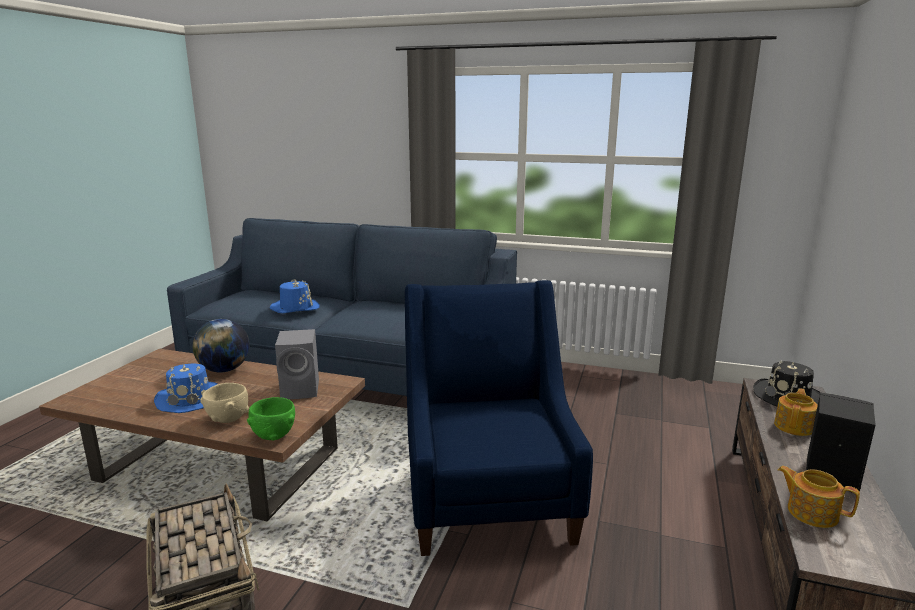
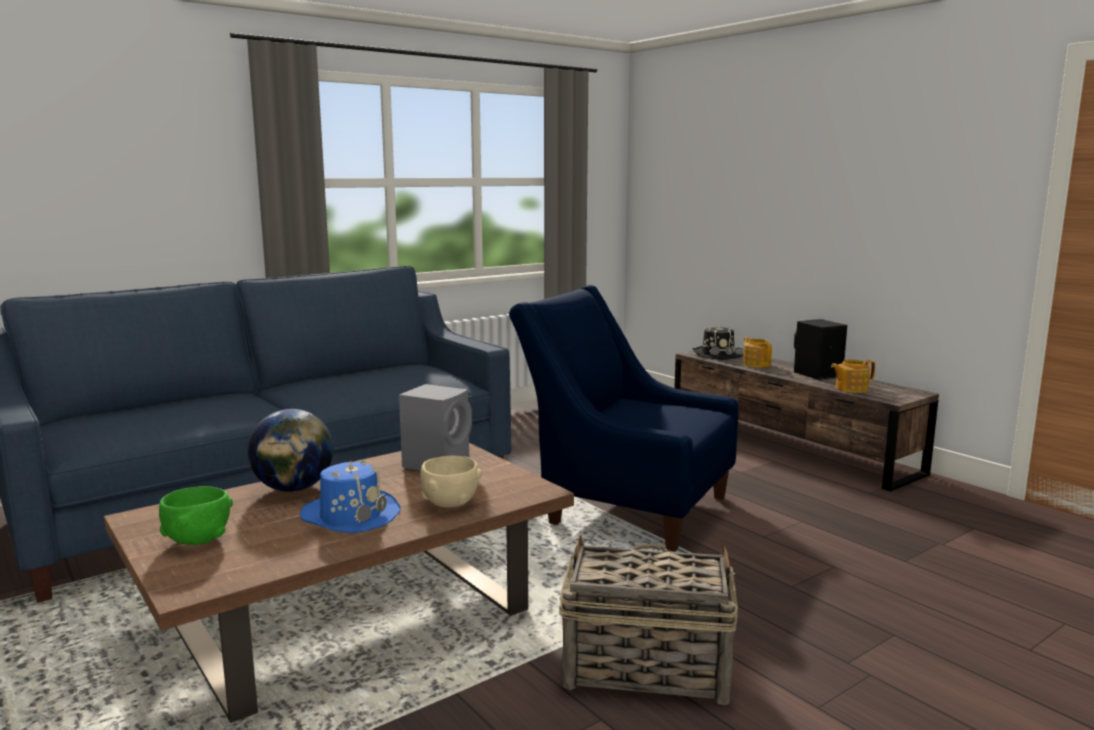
camera: 55 degrees left, 5 degrees down
(274, 435) = (530, 490): green bowl -> green bowl (198, 540)
(295, 307) = (231, 407): blue hat -> none

